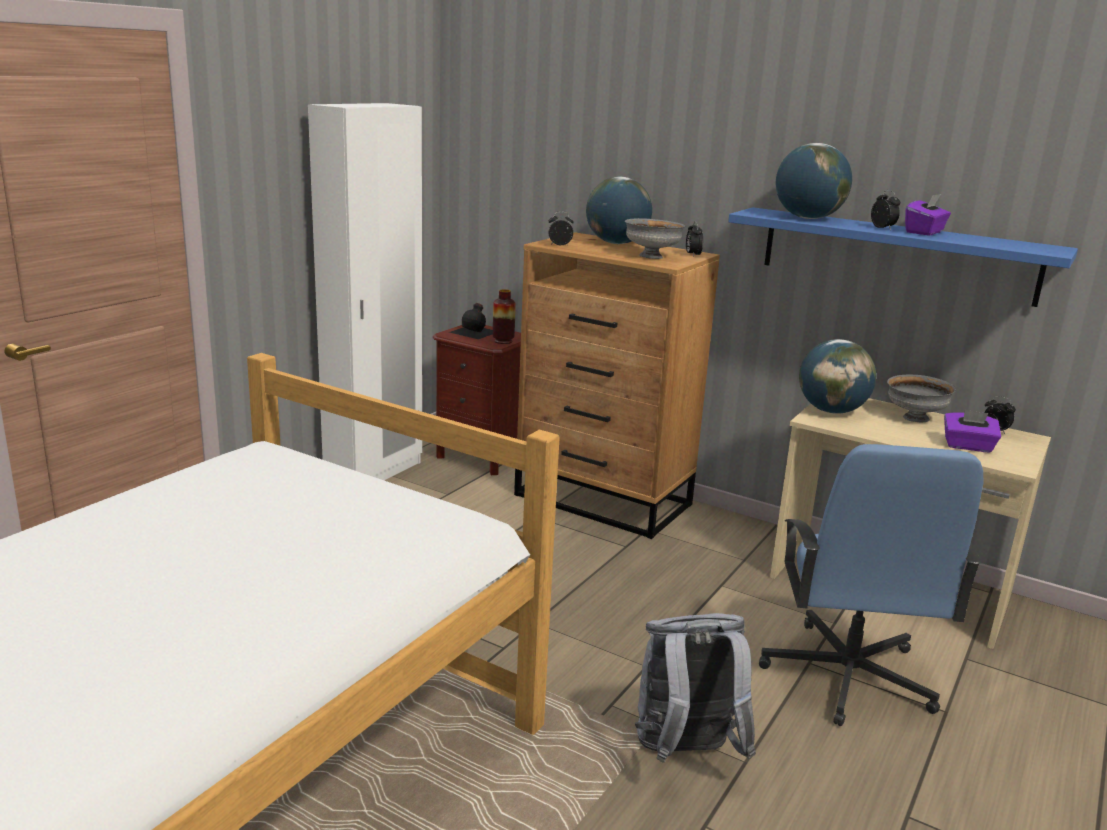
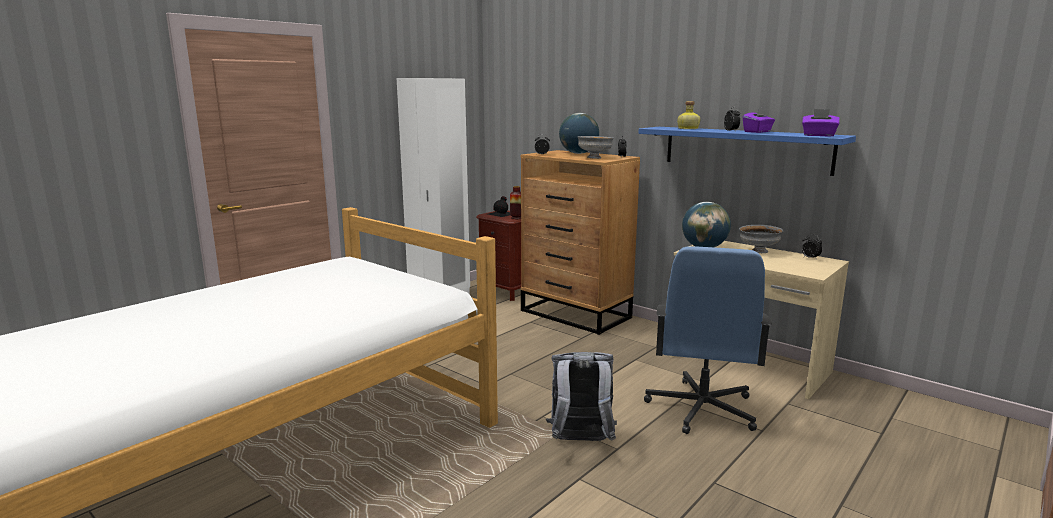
camera: 10 degrees right, 5 degrees down
(808, 218) = (687, 129): globe -> bottle
(968, 446) = (786, 264): purple tissue box -> purple tissue box (818, 135)

